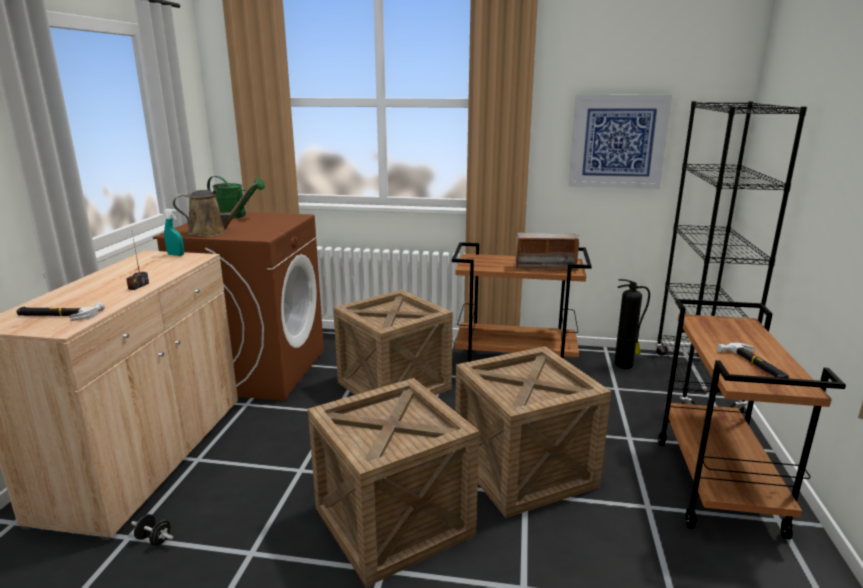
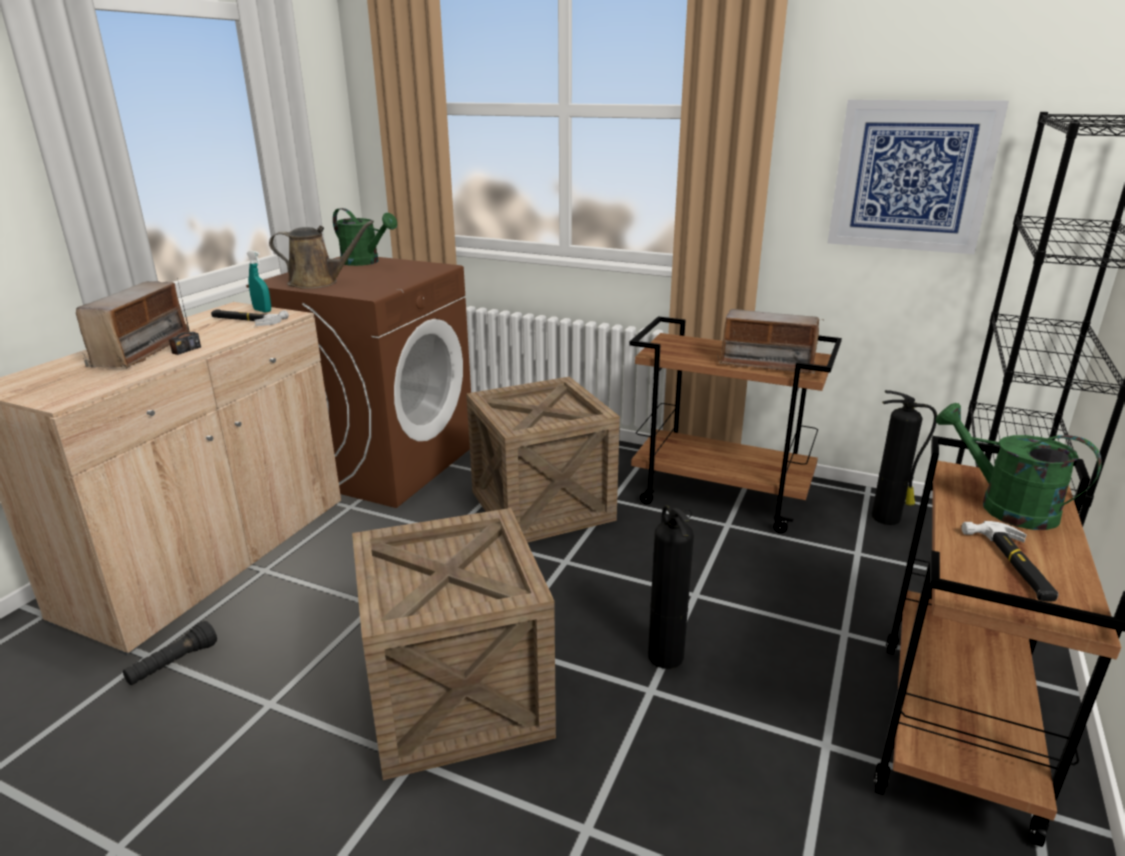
camera: 15 degrees right, 5 degrees up
(58, 315) = (71, 380): hammer -> hammer (247, 320)
(100, 289) = (142, 351): none -> radio
(154, 539) = (173, 664): black dumbbell -> black flashlight
(524, 470) = (665, 655): crate -> fire extinguisher
(731, 335) = (1004, 506): none -> green watering can

